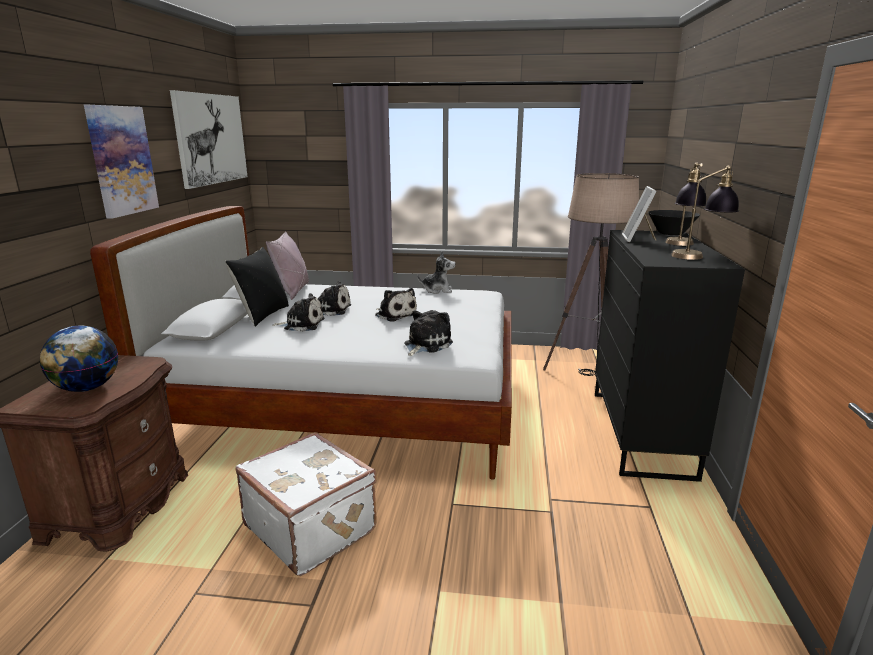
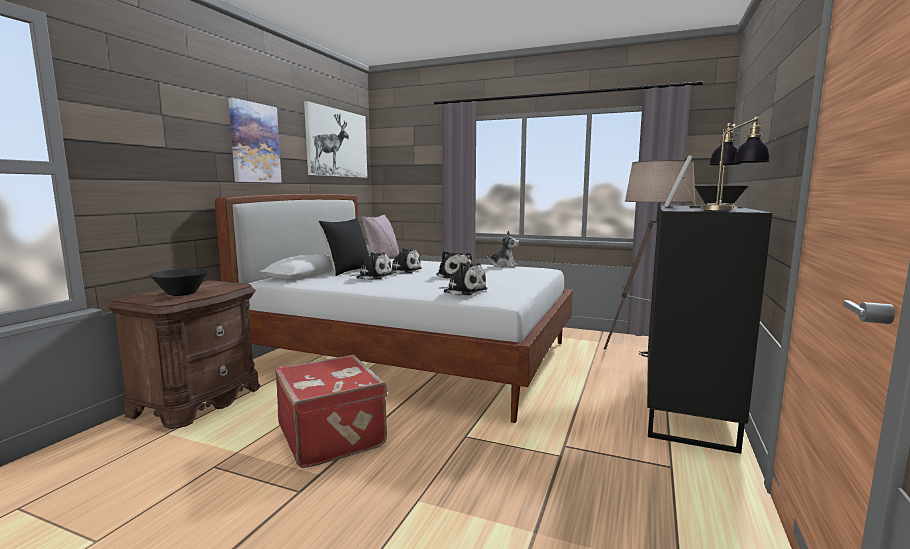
camera: 15 degrees right, 10 degrees down
(86, 388) = (181, 294): globe -> black bowl
(312, 527) = (333, 435): white suitcase -> red suitcase
(426, 344) = (463, 291): plush toy -> plush toy turned 75 degrees clockwise

